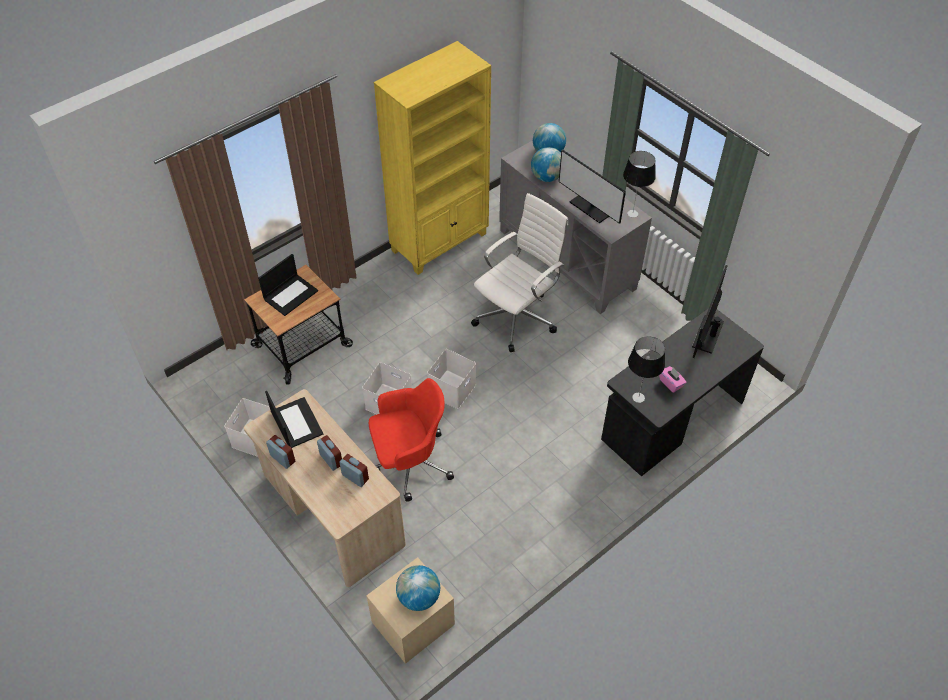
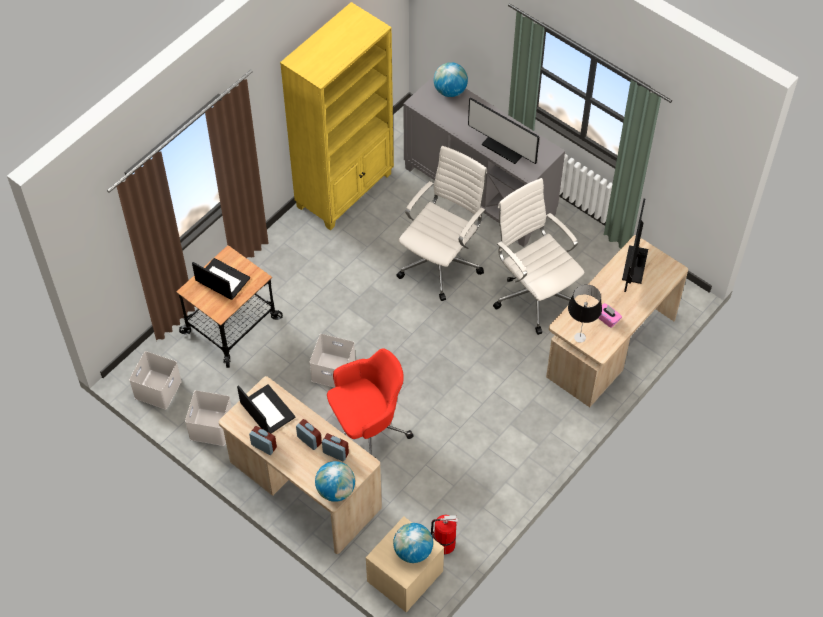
camera: 10 degrees left, 5 degrees up
(291, 294) = (222, 279): laptop -> laptop turned 90 degrees counterclockwise
(452, 388) = (392, 347): white storage box -> white storage box (157, 388)
(461, 595) = (443, 544): none -> fire extinguisher
(547, 177) = (454, 119): globe -> globe (336, 490)
(603, 358) = (535, 293): none -> white office chair
(633, 214) = (546, 149): table lamp -> none
(671, 420) = (610, 347): black desk -> beige desk

